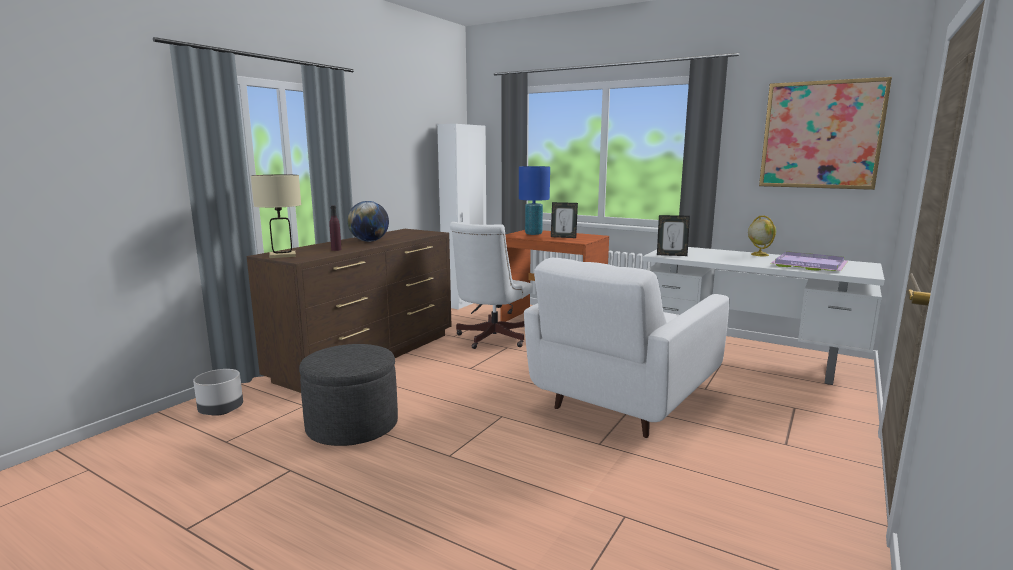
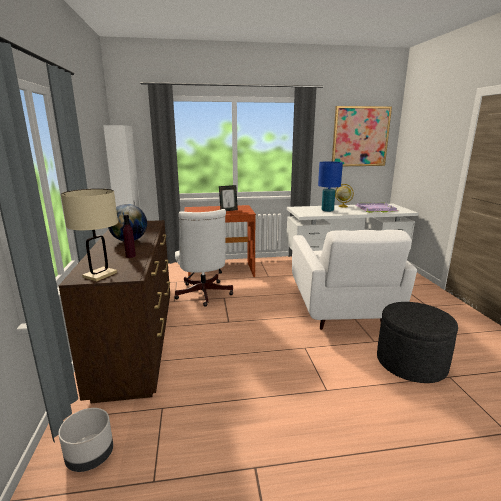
camera: 40 degrees left, 5 degrees up
(352, 426) = (232, 404): grey ottoman -> grey ottoman (411, 363)
(533, 234) = (202, 210): blue table lamp -> blue table lamp (327, 210)
(671, 255) = (310, 213): picture frame -> none

